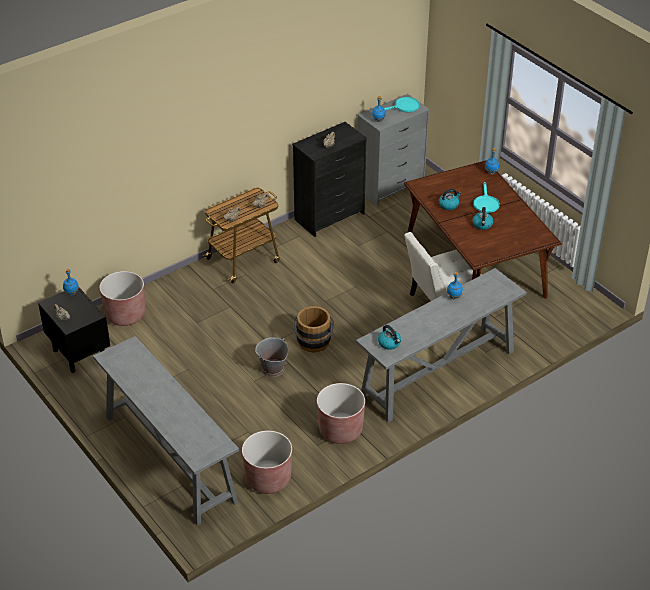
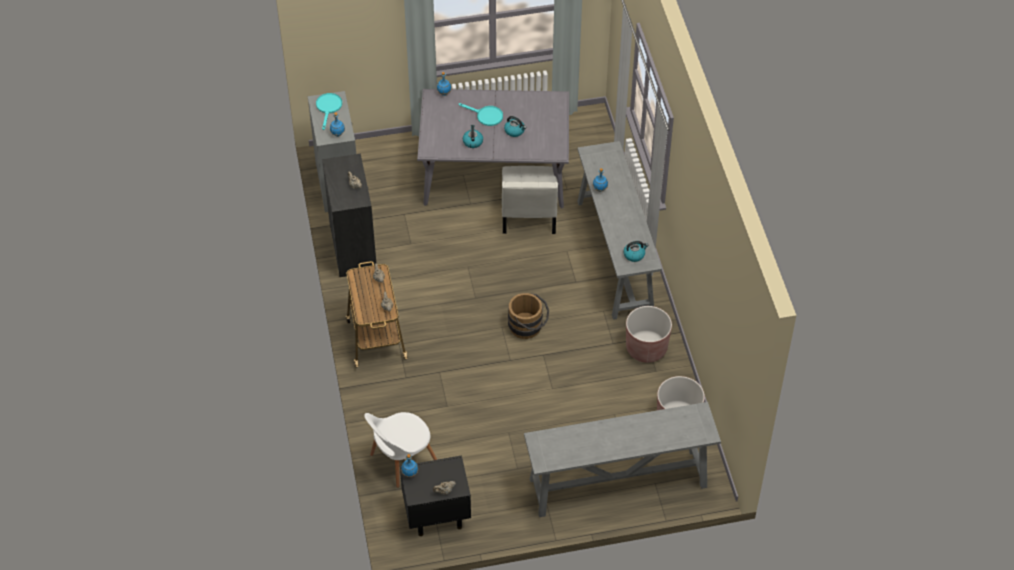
camera: 65 degrees left, 10 degrees up
(125, 315) = (401, 460): brown planter -> white chair
(272, 369) = (544, 369): grey bucket -> none
(475, 268) = (495, 173): brown dining table -> grey dining table

